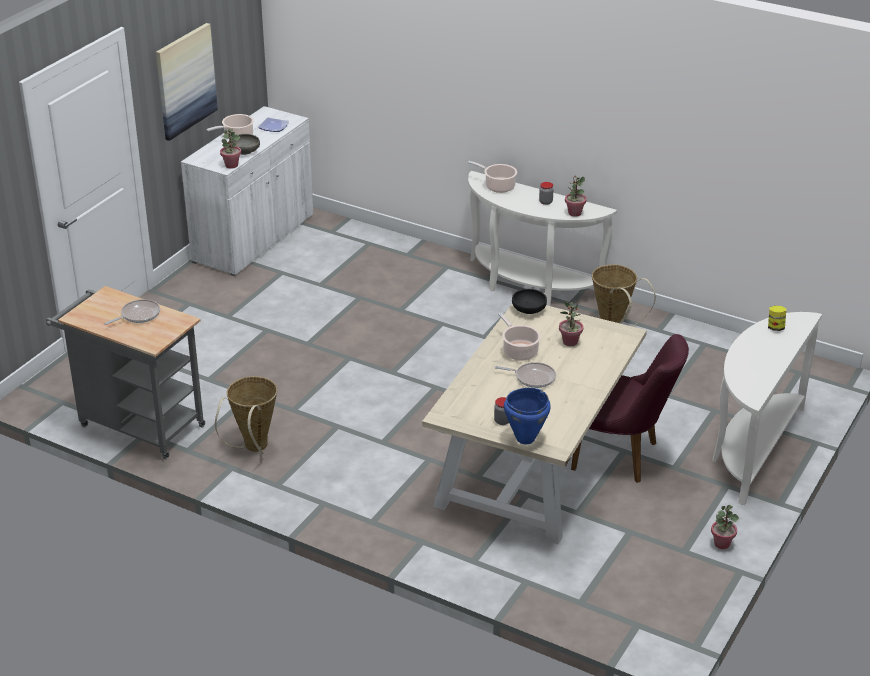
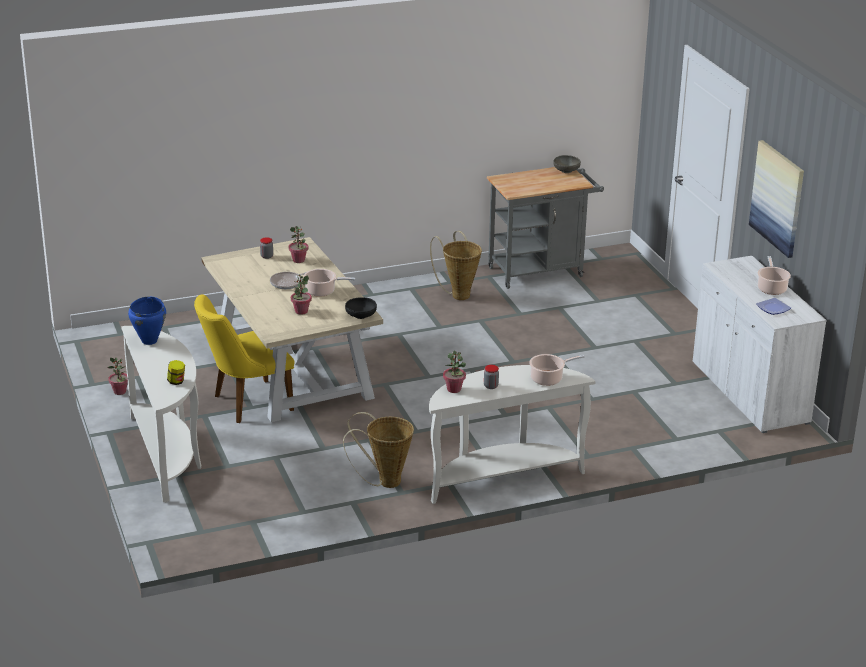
camera: 130 degrees right, 5 degrees down
(138, 315) = (539, 184): frying pan -> none
(231, 165) = (717, 269): potted plant -> potted plant (298, 260)
(245, 151) = (737, 282): grey bowl -> grey bowl (566, 170)
(525, 438) = (240, 255): blue cooking pot -> blue cooking pot (149, 341)
(623, 457) = (245, 403): purple chair -> yellow chair

